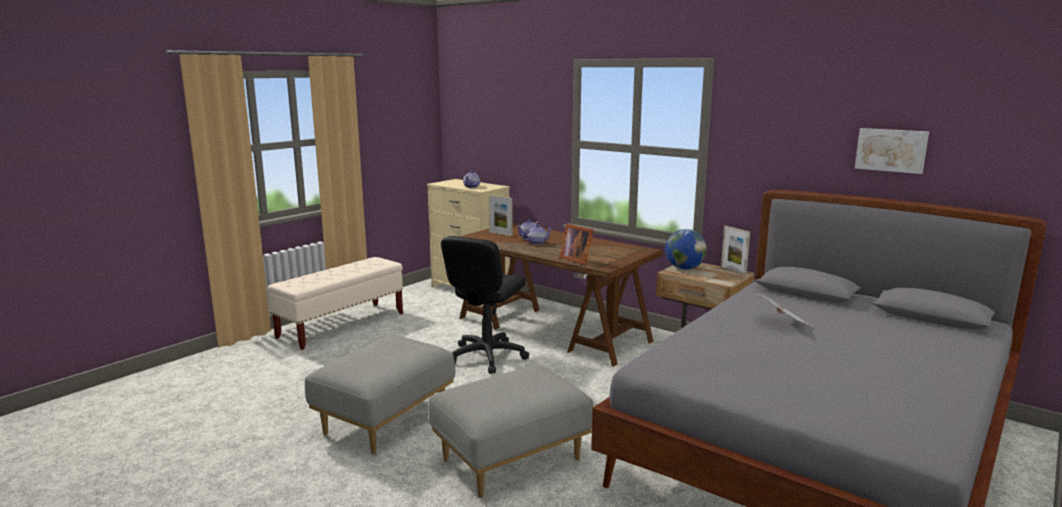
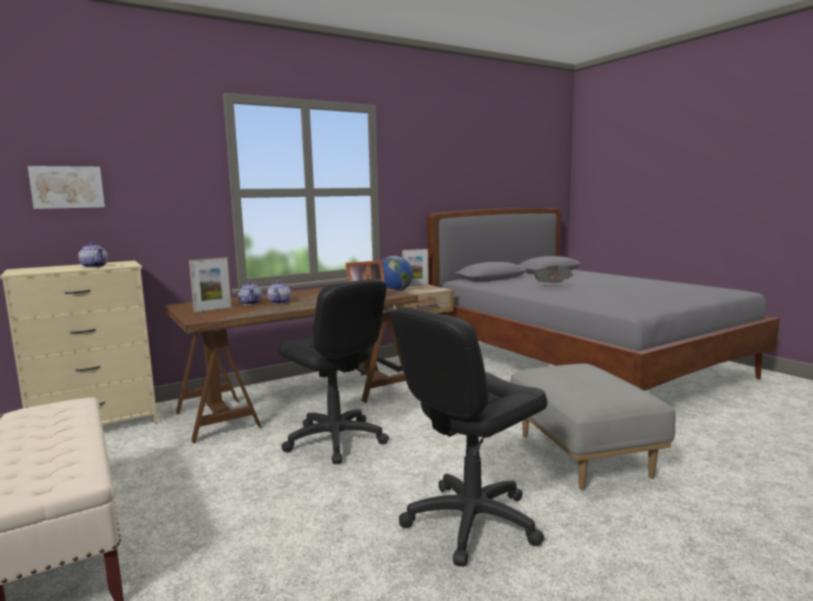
camera: 70 degrees left, 5 degrees down
(385, 420) = (471, 521): grey ottoman -> black office chair
(891, 150) = (490, 176): picture -> picture (67, 187)

